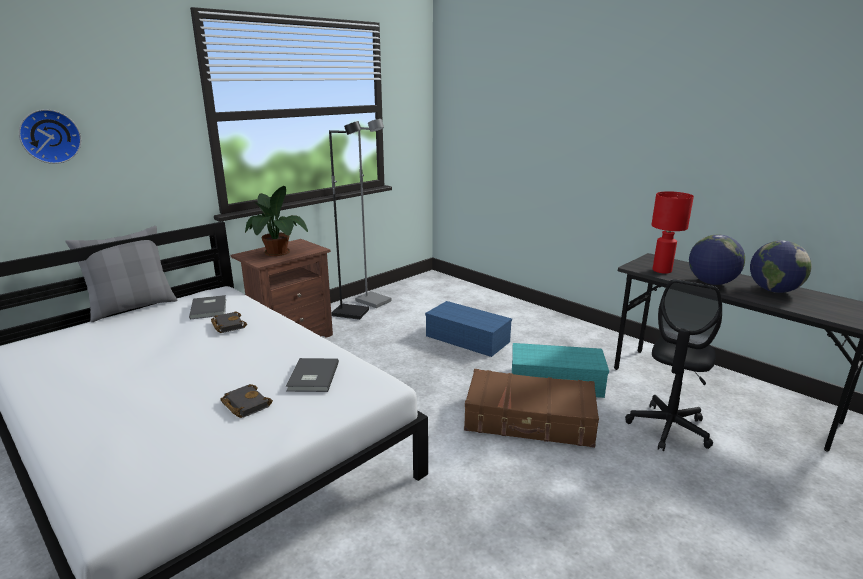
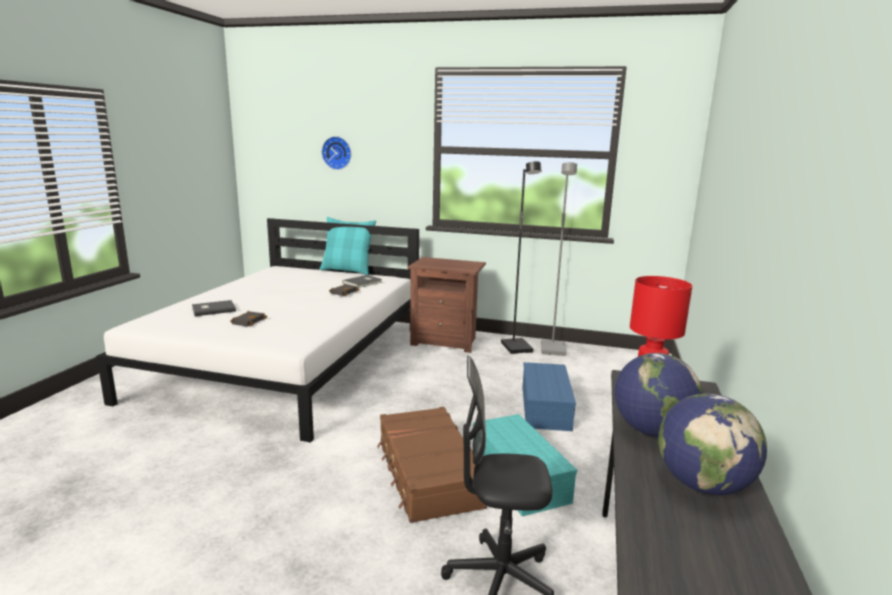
camera: 60 degrees right, 5 degrees down
(132, 307) = (347, 271): grey pillow -> turquoise pillow
(277, 253) = (443, 264): potted plant -> none
(311, 377) = (292, 327): grey book -> grey book (213, 309)

